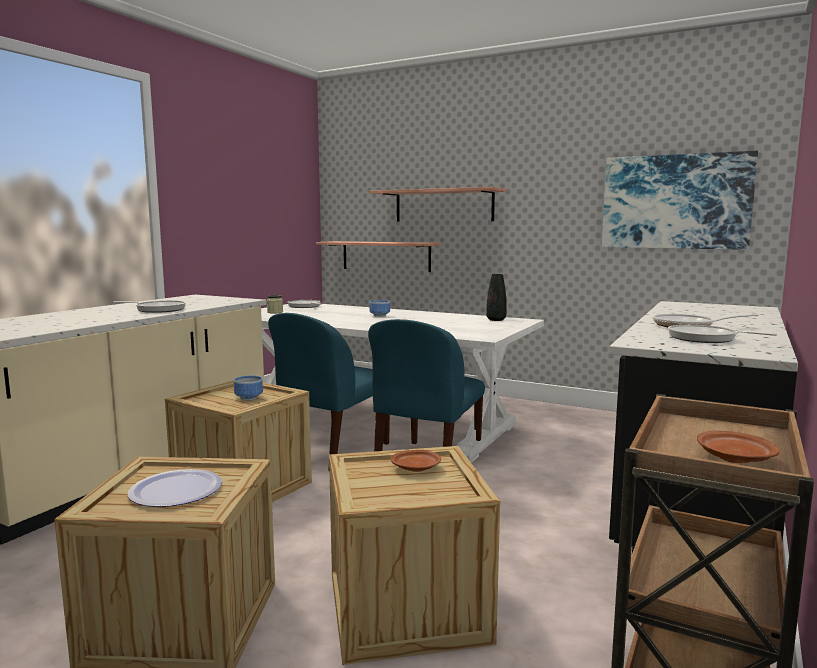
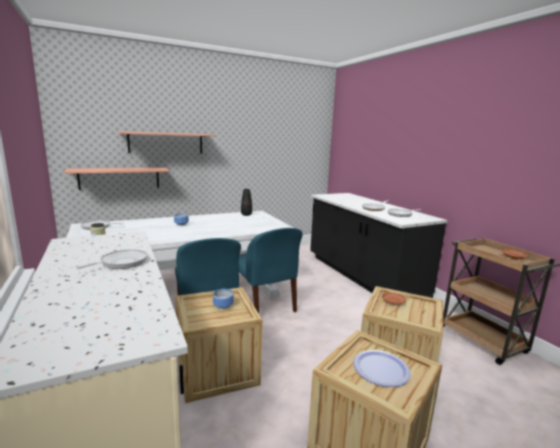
camera: 55 degrees left, 5 degrees up
(675, 202) = (291, 145): picture -> none

